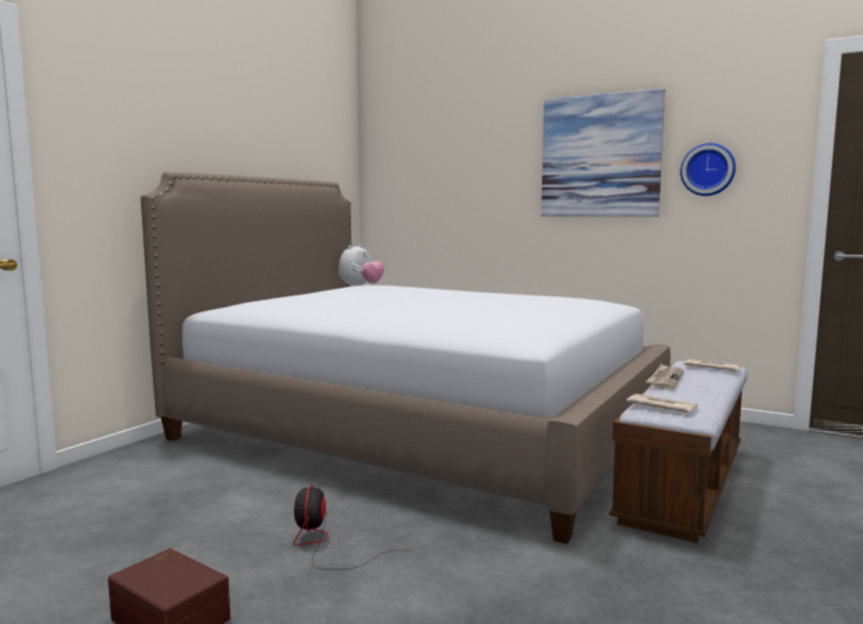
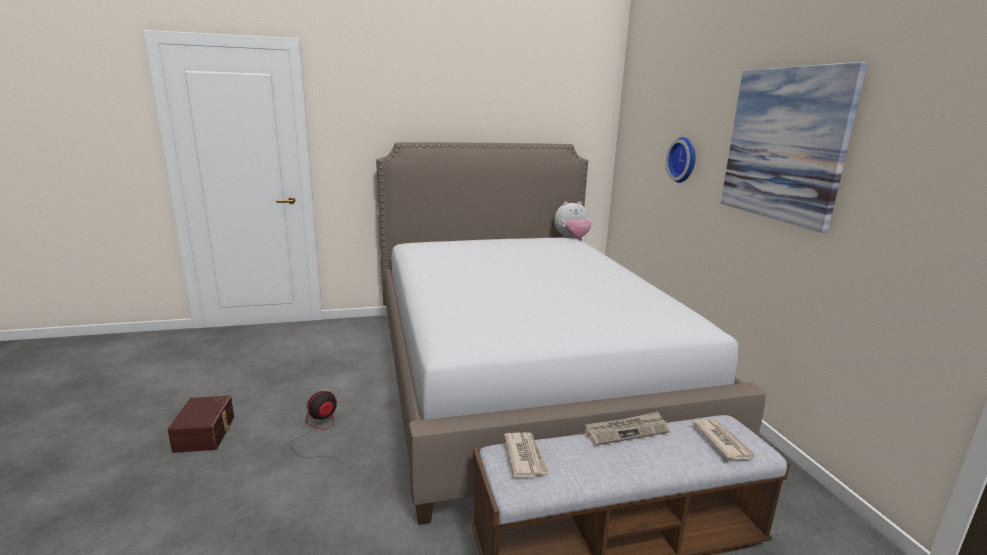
camera: 45 degrees right, 10 degrees up
(708, 170) = (896, 183): wall clock -> wall clock (684, 160)

